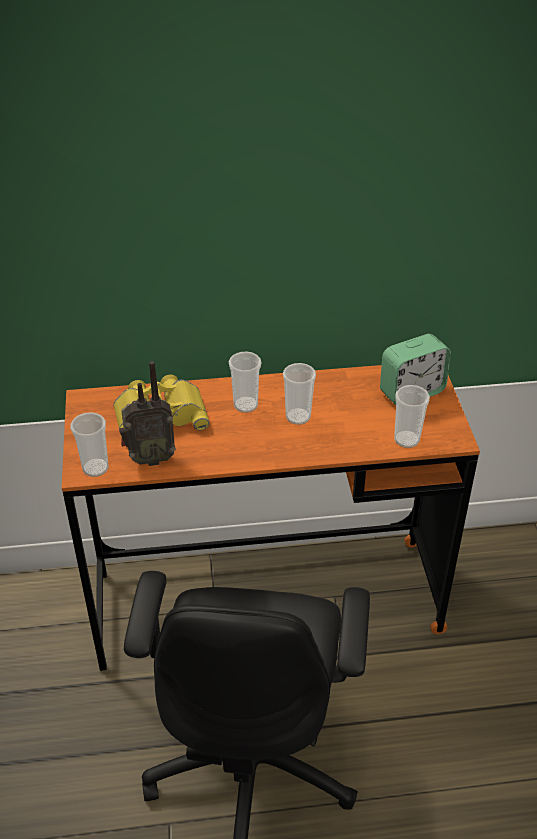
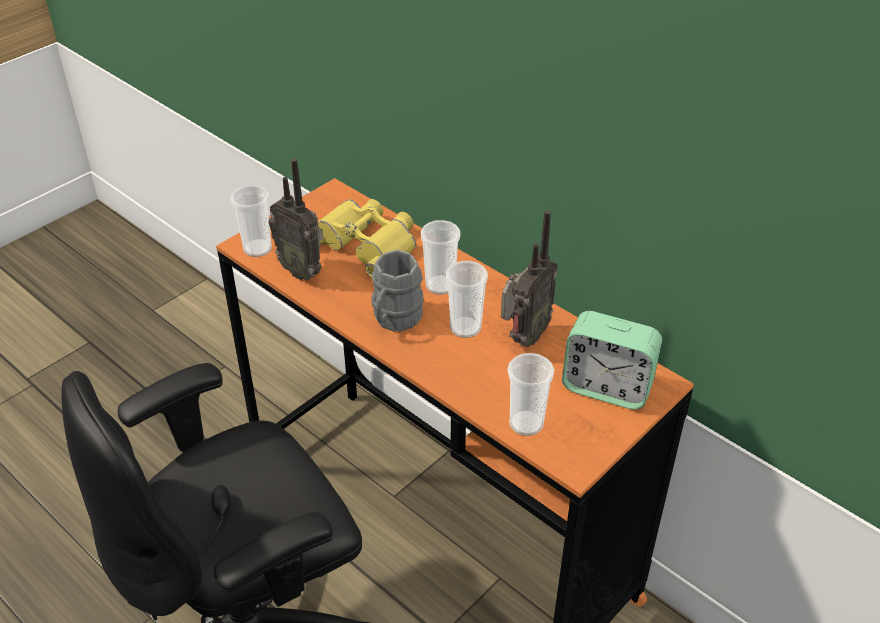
camera: 50 degrees right, 0 degrees up
(253, 442) = (394, 319): none -> grey mug
(335, 399) = (523, 338): none -> radio

